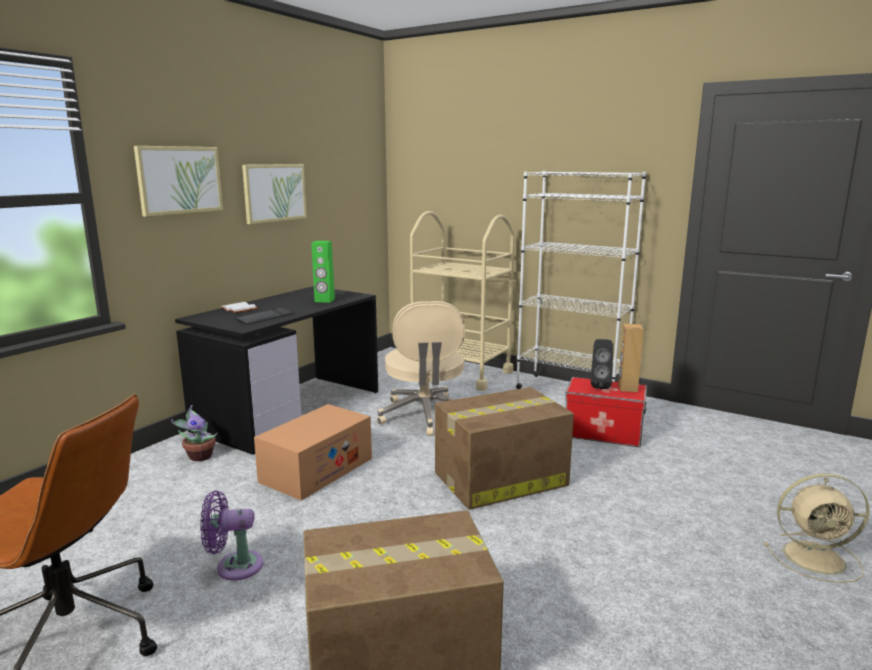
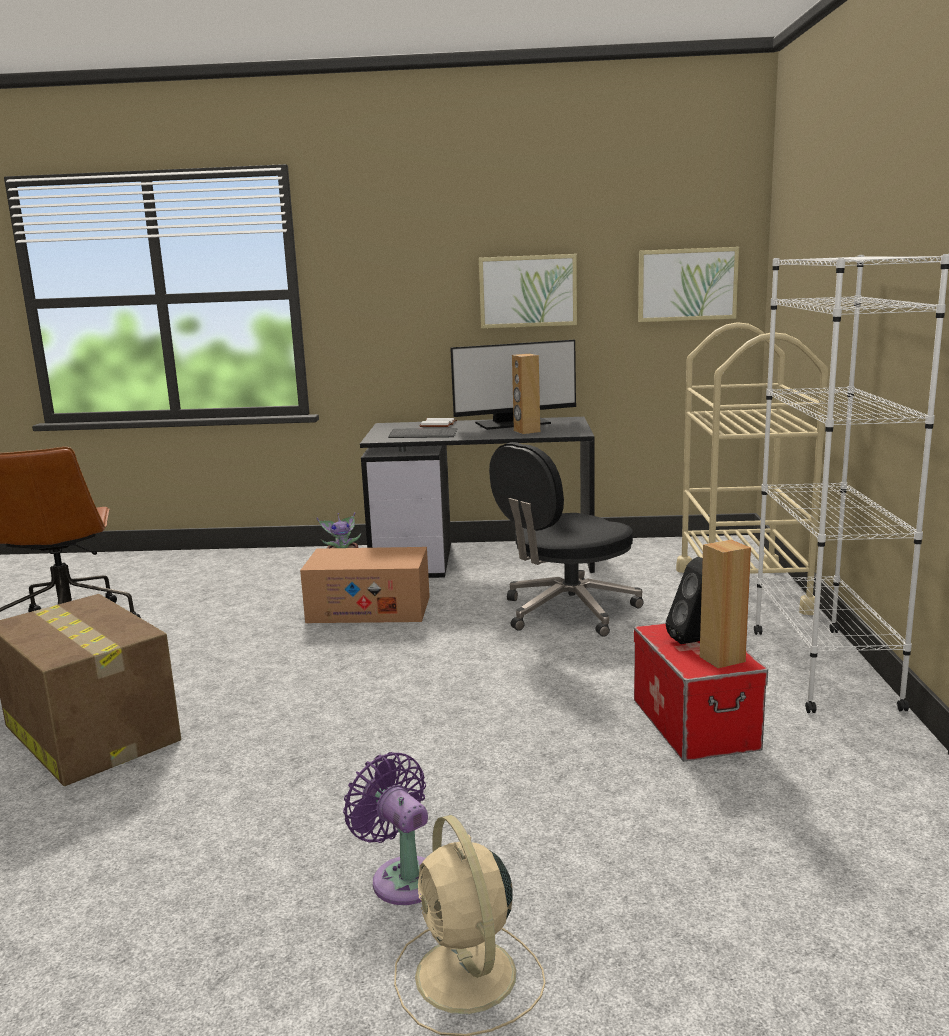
camera: 60 degrees right, 0 degrees up
(179, 180) = (393, 276): picture -> picture (687, 284)
(234, 566) = (182, 637): purple fan -> purple fan (402, 877)
(291, 298) = (513, 423): none -> monitor
(324, 300) = (526, 431): green speaker -> brown speaker
(425, 416) = (567, 612): beige office chair -> black office chair
(499, 479) = (450, 692): cardboard box -> none

